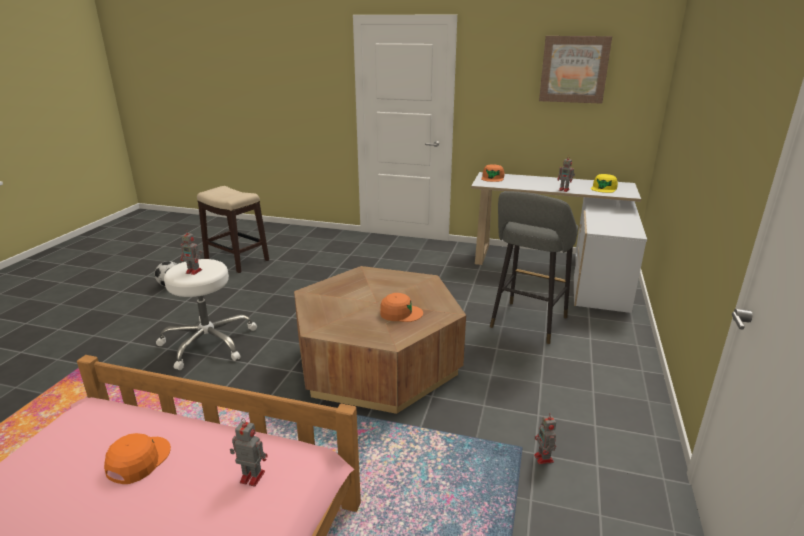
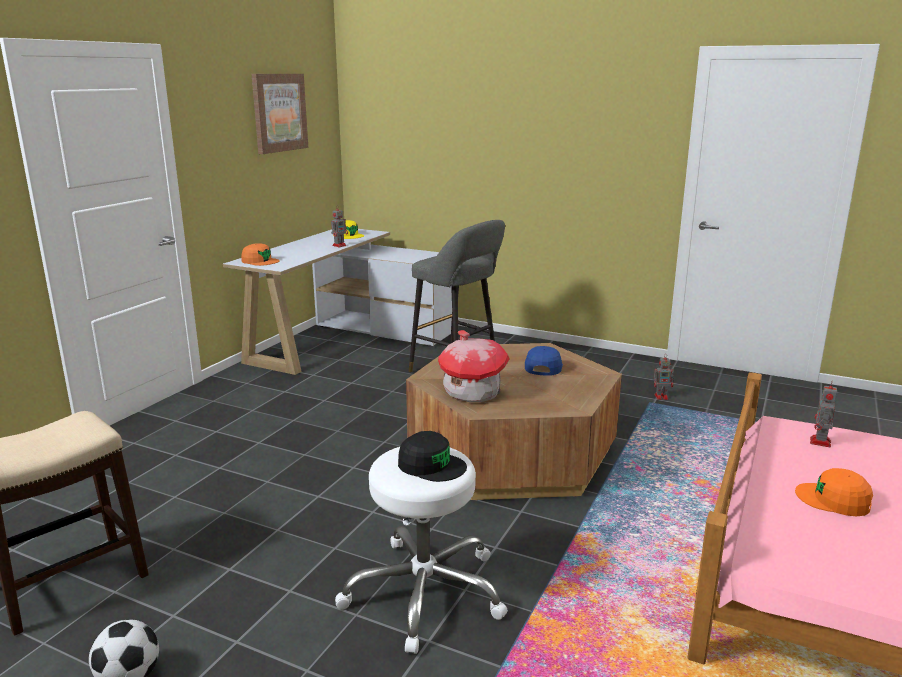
camera: 80 degrees left, 5 degrees down
(194, 271) = (431, 465): toy robot -> black cap
(340, 288) = (472, 392): none -> toy house
(400, 313) = (543, 367): orange cap -> blue cap

